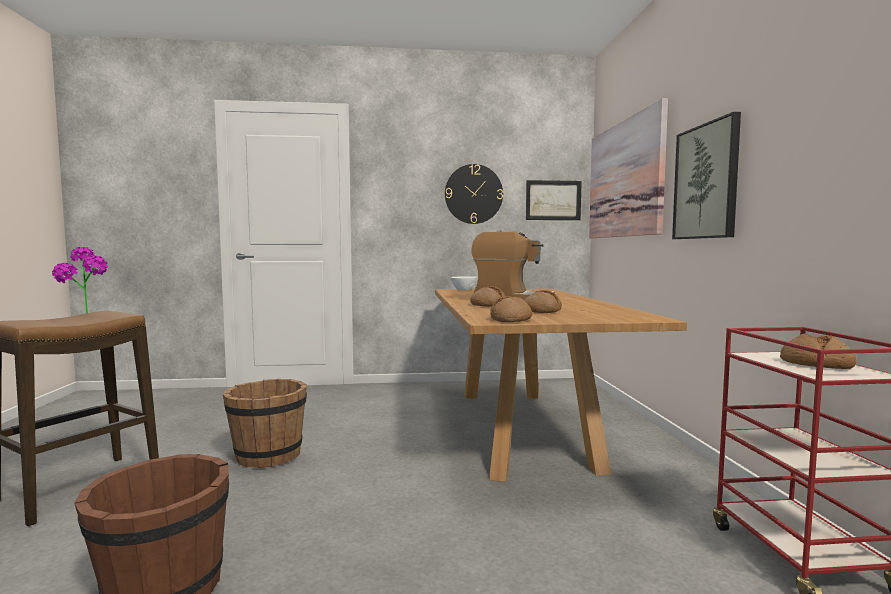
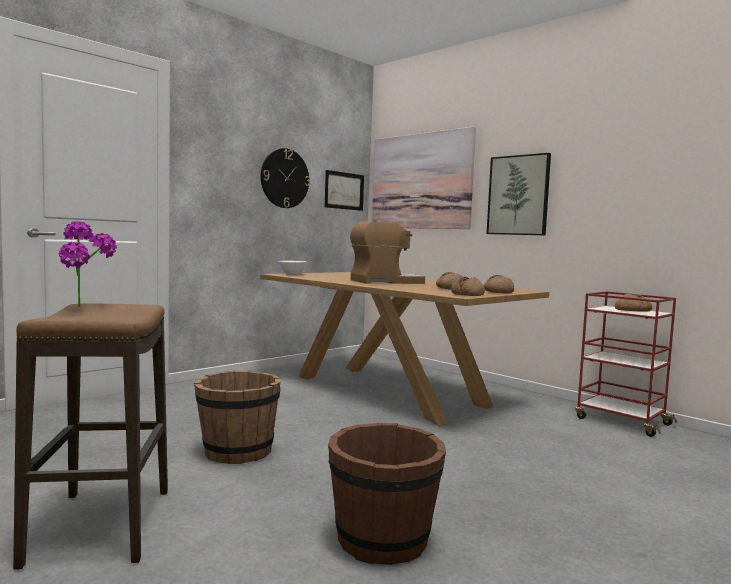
camera: 40 degrees left, 0 degrees up
(488, 305) = (392, 285): bread -> bread (498, 292)

